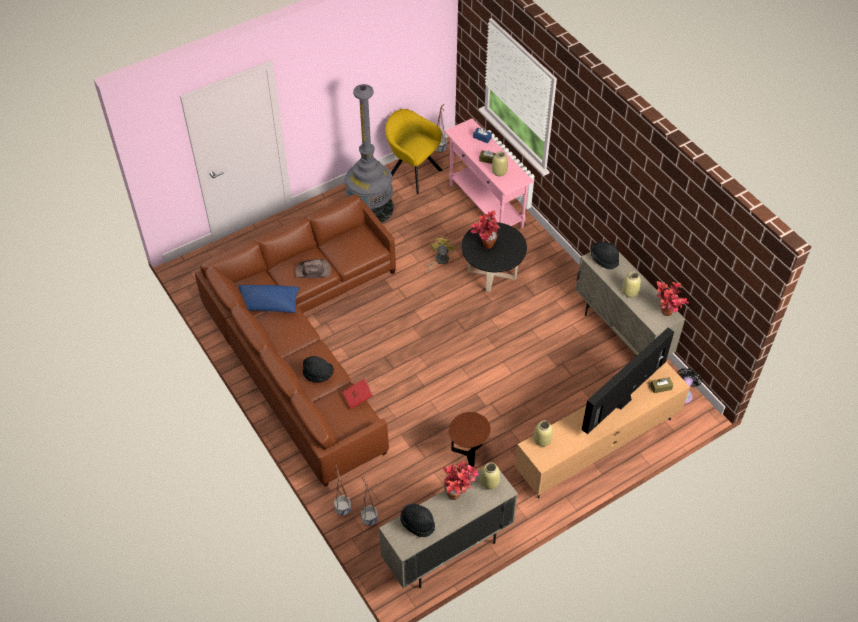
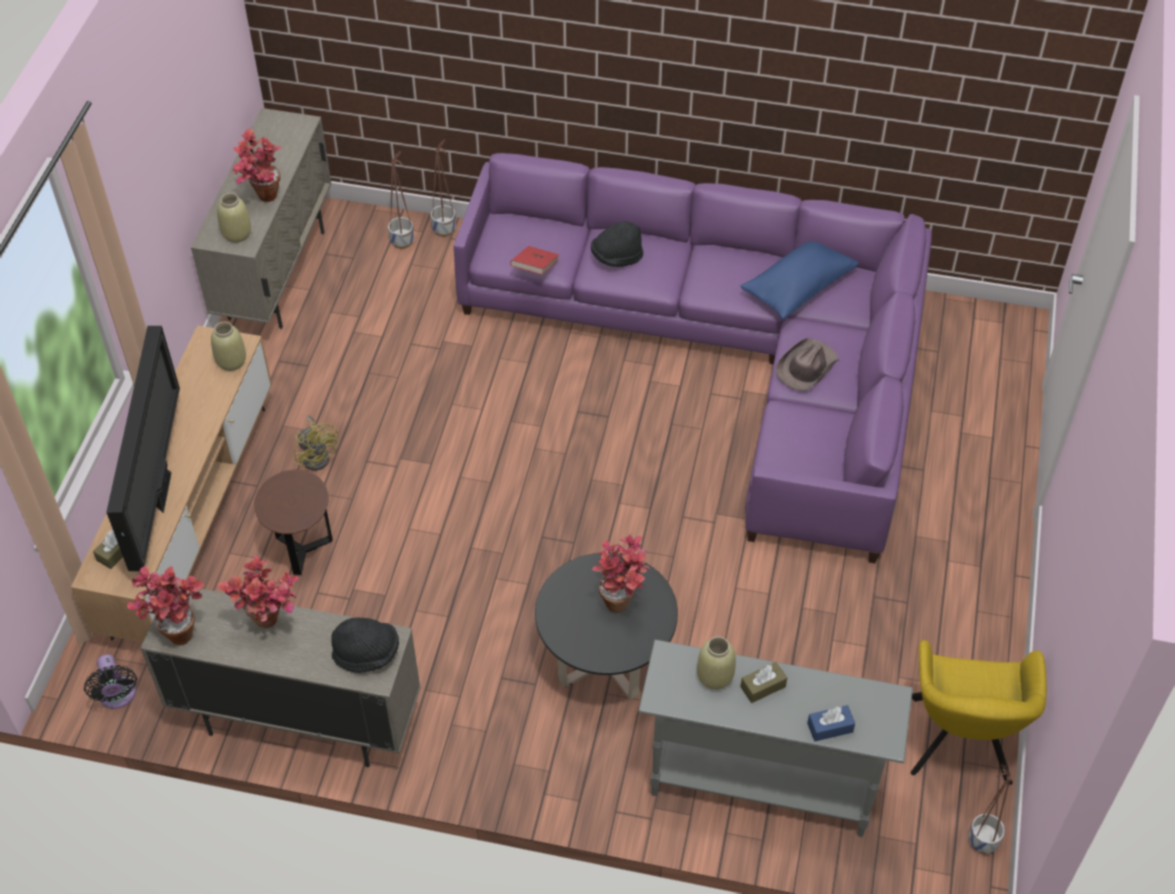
camera: 135 degrees right, 0 degrees up
(305, 343) = (730, 354): brown sofa -> purple sofa
(370, 208) = (927, 616): grey floor lamp -> none
(412, 172) = (960, 745): yellow armchair -> yellow armchair turned 105 degrees clockwise
(417, 523) = (280, 146): black hat -> none
(439, 261) = (709, 615): yellow fan -> yellow fan (318, 455)
(468, 454) = (361, 385): brown side table -> brown side table (302, 551)
(485, 206) = (760, 784): pink console table -> grey console table
(629, 292) = (272, 625): beige vase -> potted plant

